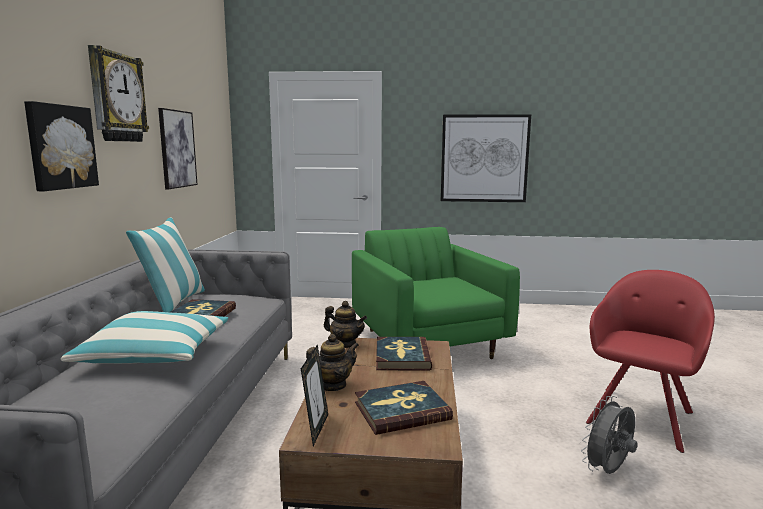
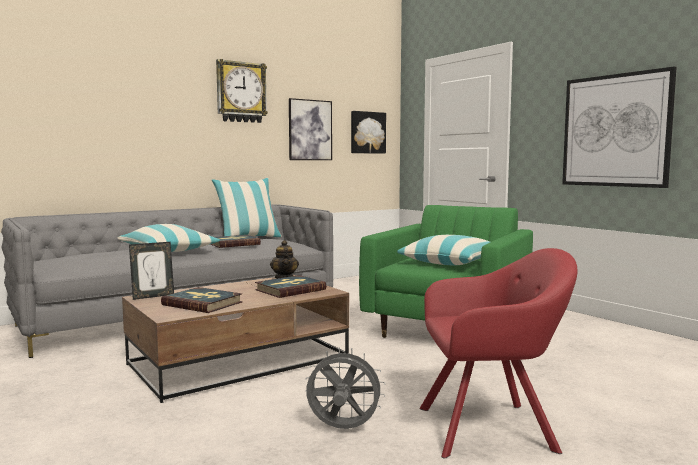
camera: 50 degrees right, 5 degrees down
(60, 147) = (183, 124): picture -> picture (367, 132)
(332, 386) = (213, 288): teapot -> none
(447, 286) = (450, 262): none -> pillow

